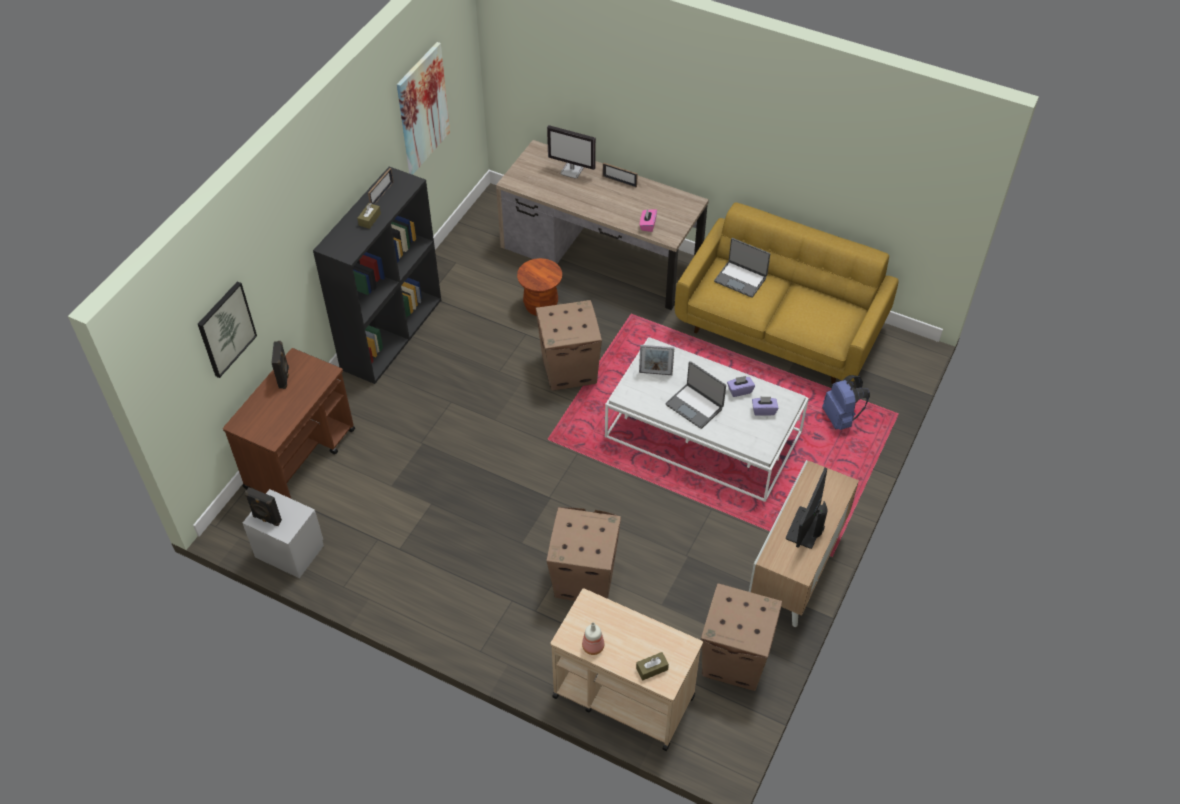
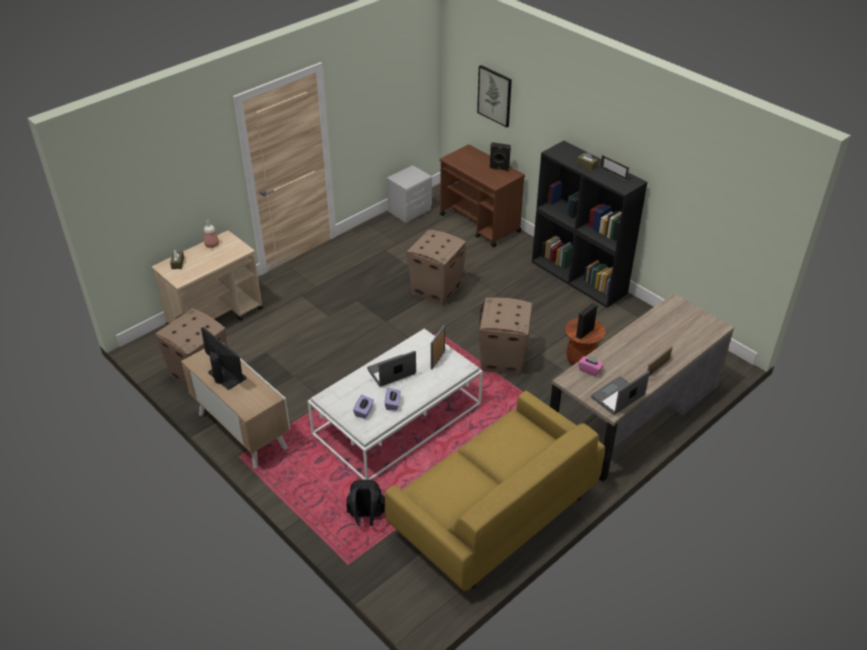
camera: 110 degrees right, 10 degrees down
(266, 519) = (409, 172): black speaker -> black speaker (584, 332)
(422, 108) = (701, 192): picture -> none
(572, 171) = (681, 341): monitor -> none
(583, 579) = (310, 321): cardboard box -> cardboard box (437, 289)
(741, 279) = (523, 447): laptop -> laptop (618, 397)
(841, 418) = (366, 517): blue backpack -> black backpack

